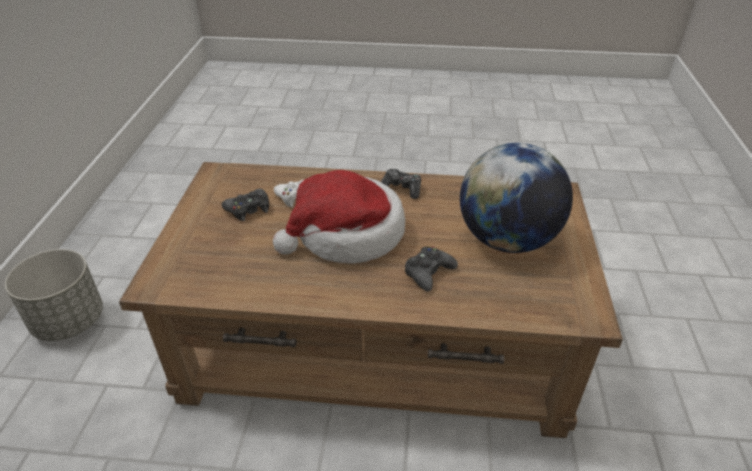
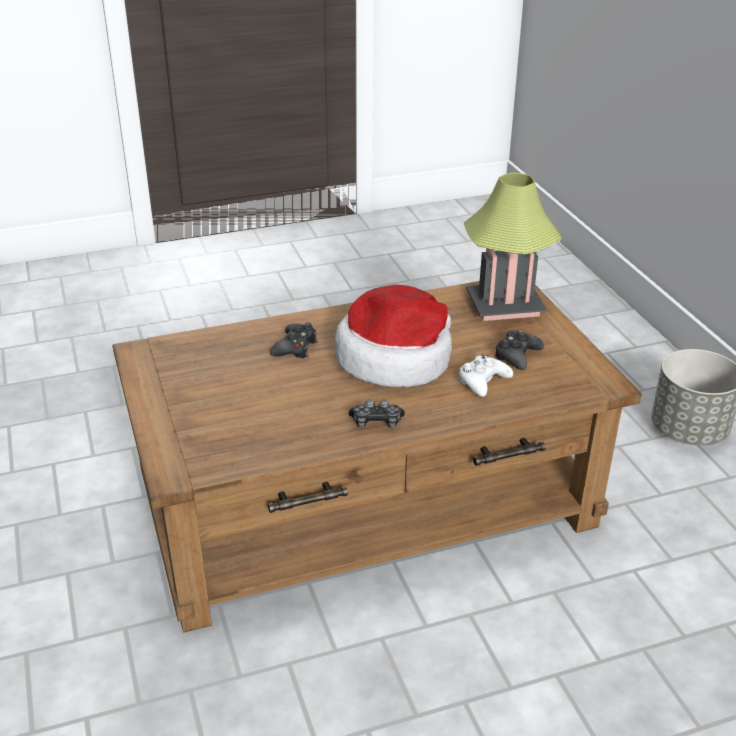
camera: 155 degrees right, 5 degrees down
(195, 261) = (504, 306): none -> table lamp
(507, 240) = (229, 395): globe -> none

